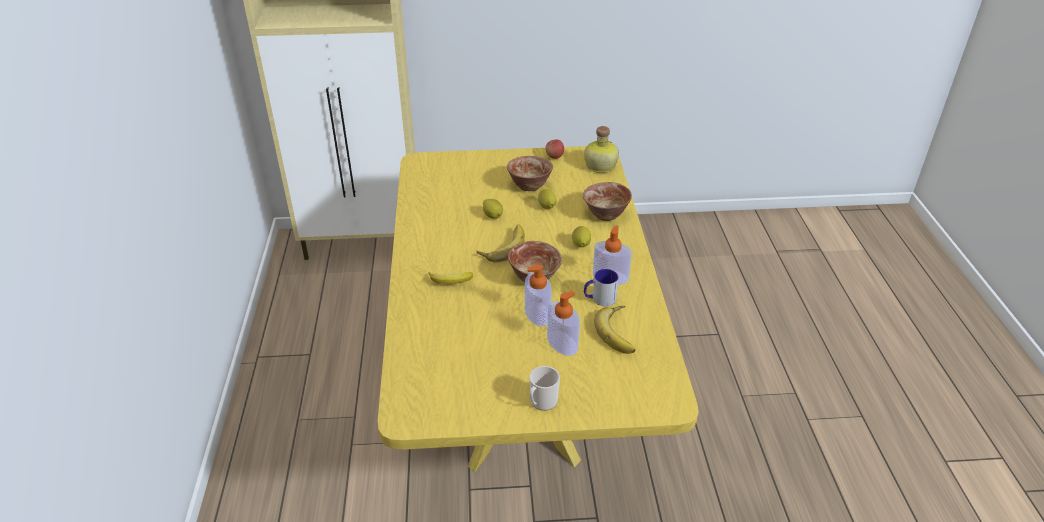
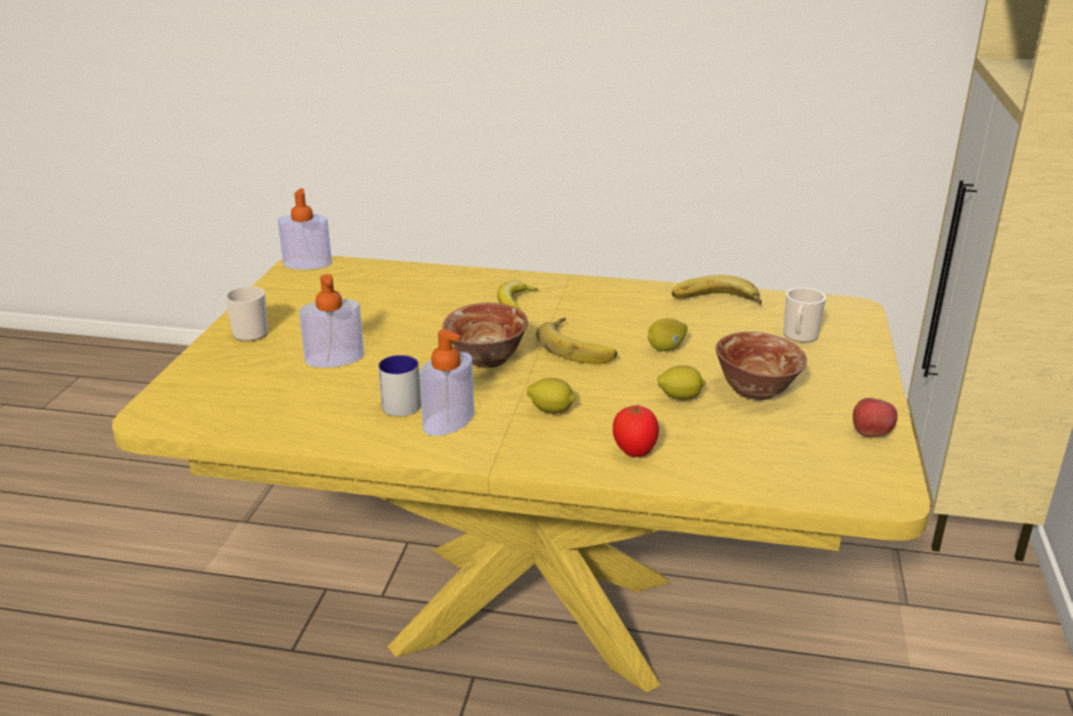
camera: 105 degrees right, 10 degrees down
(462, 175) = (799, 337): none -> mug
(537, 314) = (406, 351): soap dispenser -> soap dispenser (307, 264)
(599, 166) = (830, 482): bottle -> none
(605, 215) = (635, 452): bowl -> tomato
(620, 332) = (318, 404): banana -> banana (716, 301)

